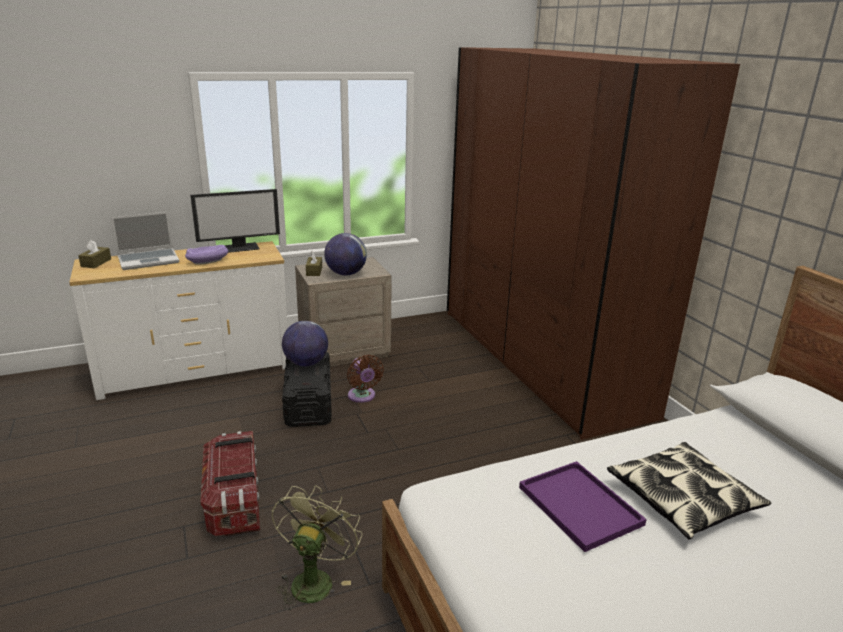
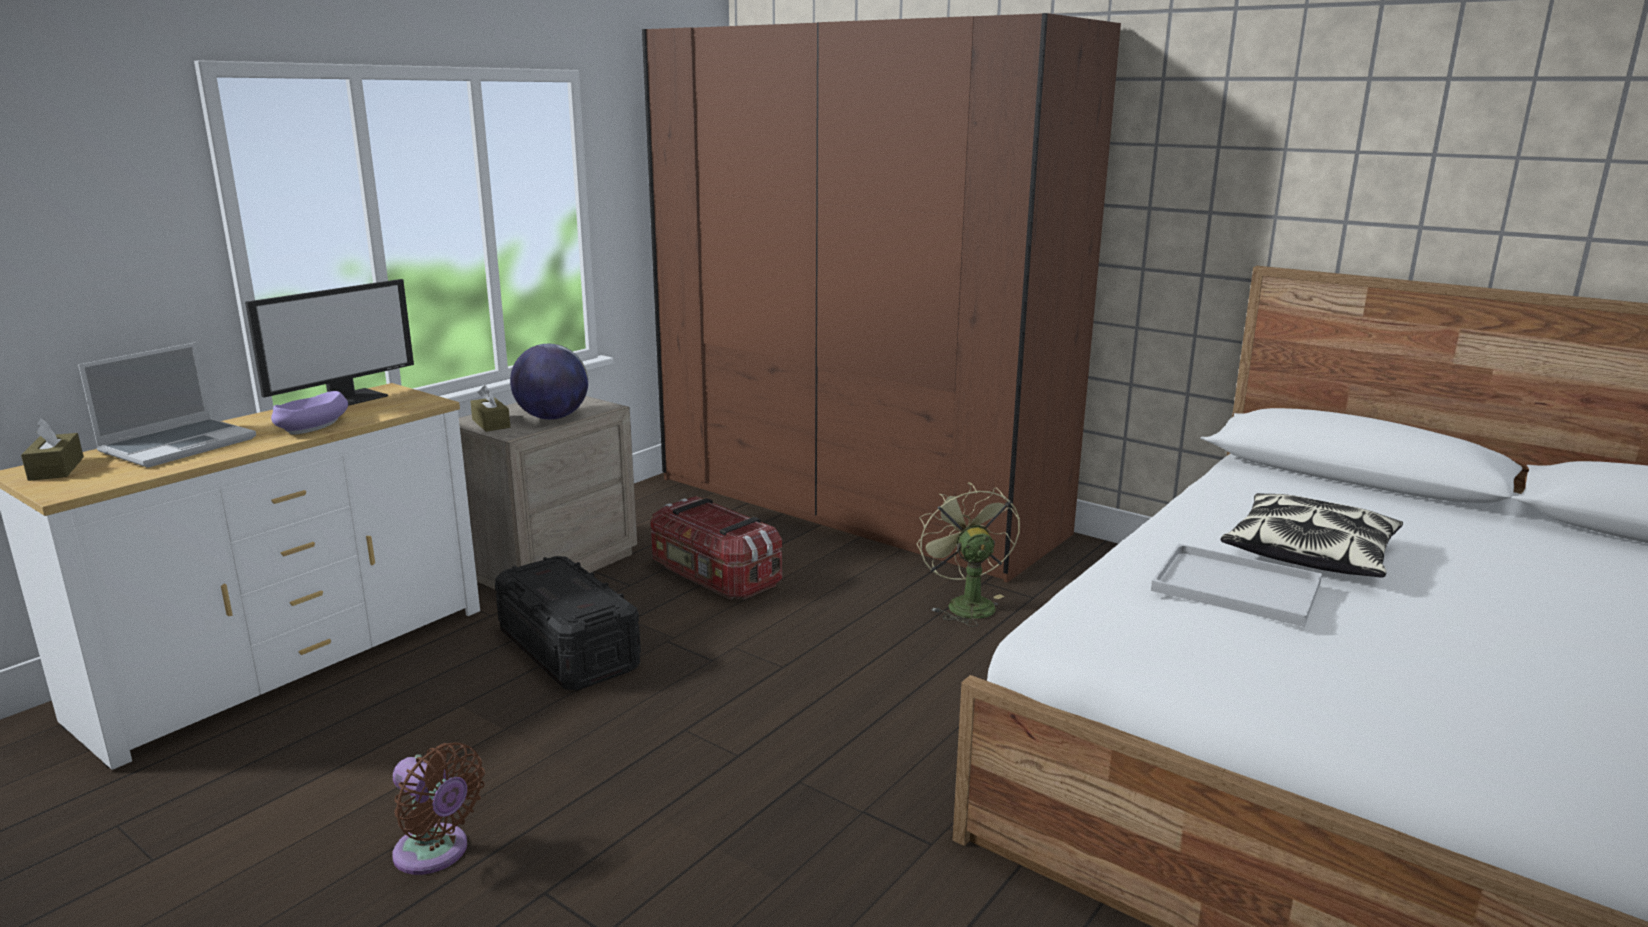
camera: 30 degrees left, 5 degrees down
(234, 501) = (597, 823): storage box -> storage box (714, 576)
(306, 363) = (550, 579): globe -> none
(314, 579) = (846, 871): green fan -> green fan (965, 603)
(362, 397) = (651, 617): brown fan -> brown fan (436, 853)
(582, 506) = (1239, 587): purple tray -> white tray

